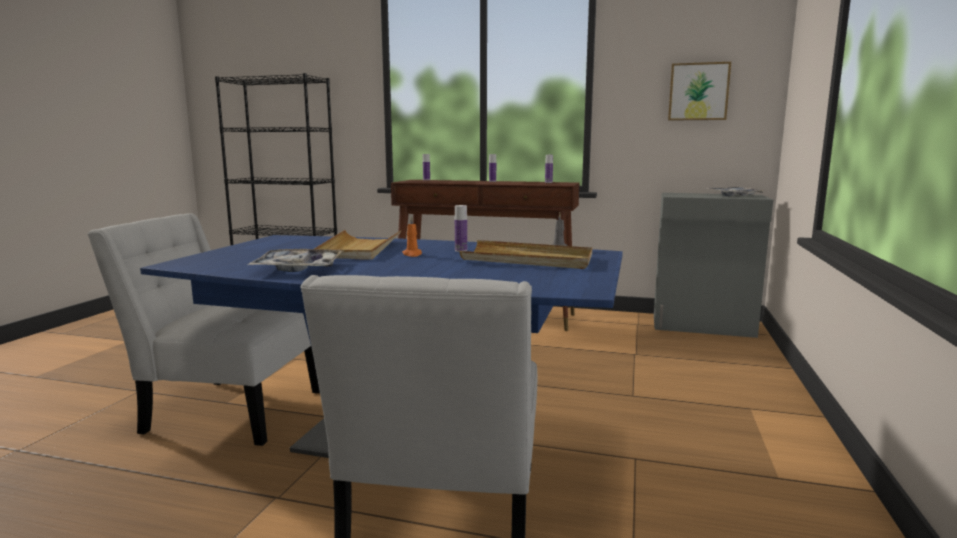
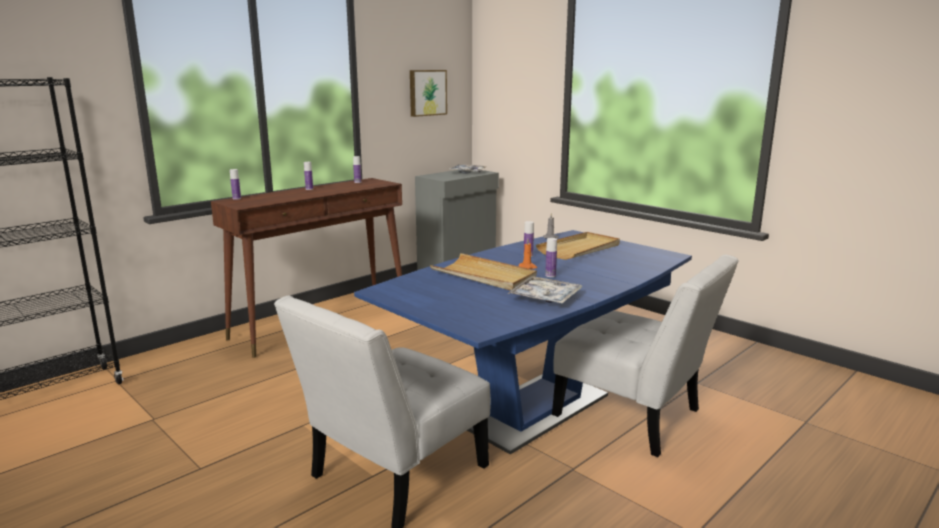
camera: 60 degrees left, 5 degrees up
(388, 262) = (550, 275): none -> bottle

